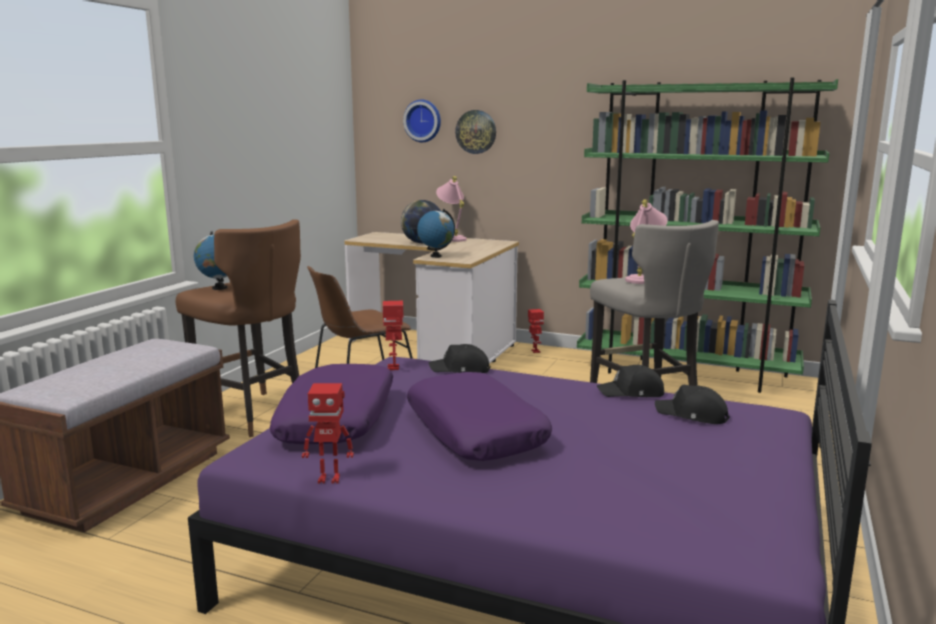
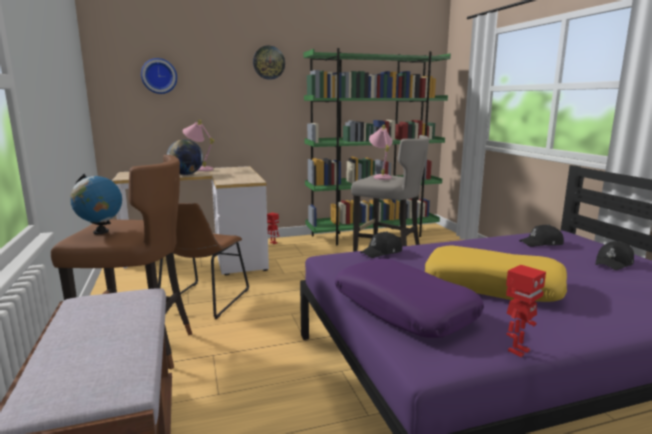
camera: 40 degrees left, 0 degrees up
(394, 367) = (339, 263): toy robot -> none
(436, 256) = (227, 181): globe -> none
(476, 132) = (208, 85): wall clock -> wall clock (269, 62)
(476, 431) = (492, 285): purple pillow -> yellow pillow
(632, 393) = (491, 240): black cap -> black cap (614, 263)

